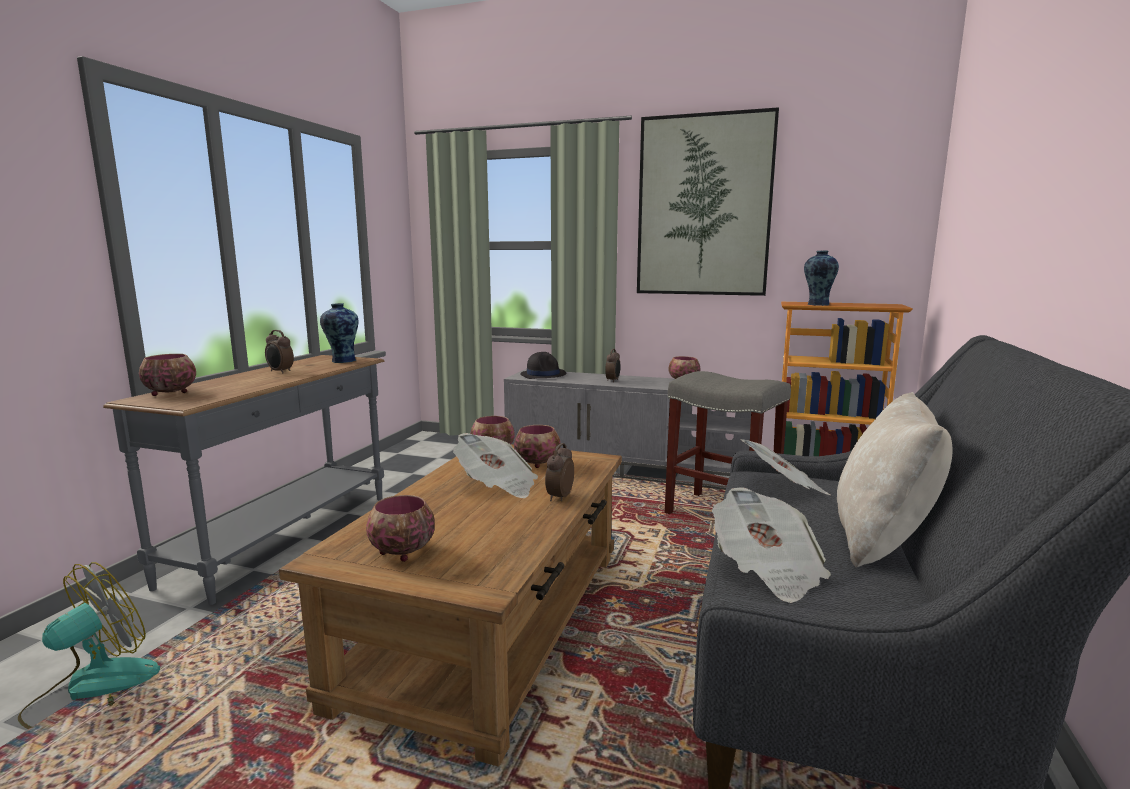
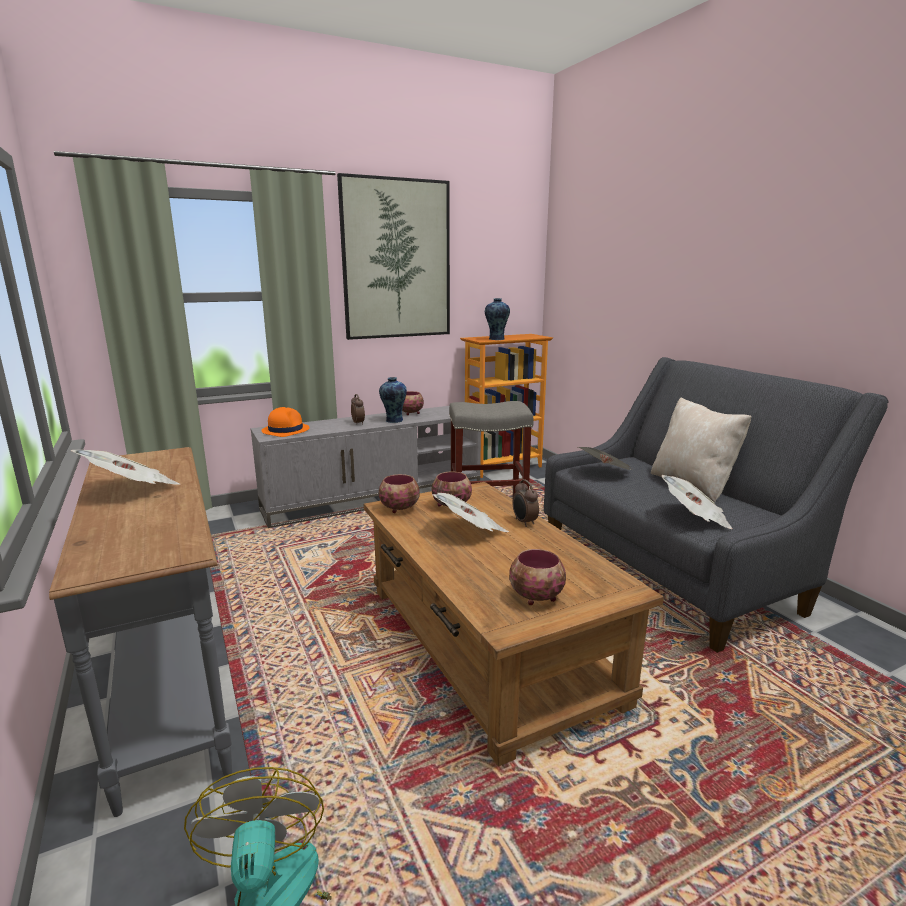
camera: 45 degrees left, 5 degrees up
(170, 393) = (97, 551): bowl -> none
(280, 372) = (133, 489): alarm clock -> newspaper
(342, 361) = (156, 459): vase -> vase (393, 420)
(543, 375) = (285, 430): black hat -> orange hat

